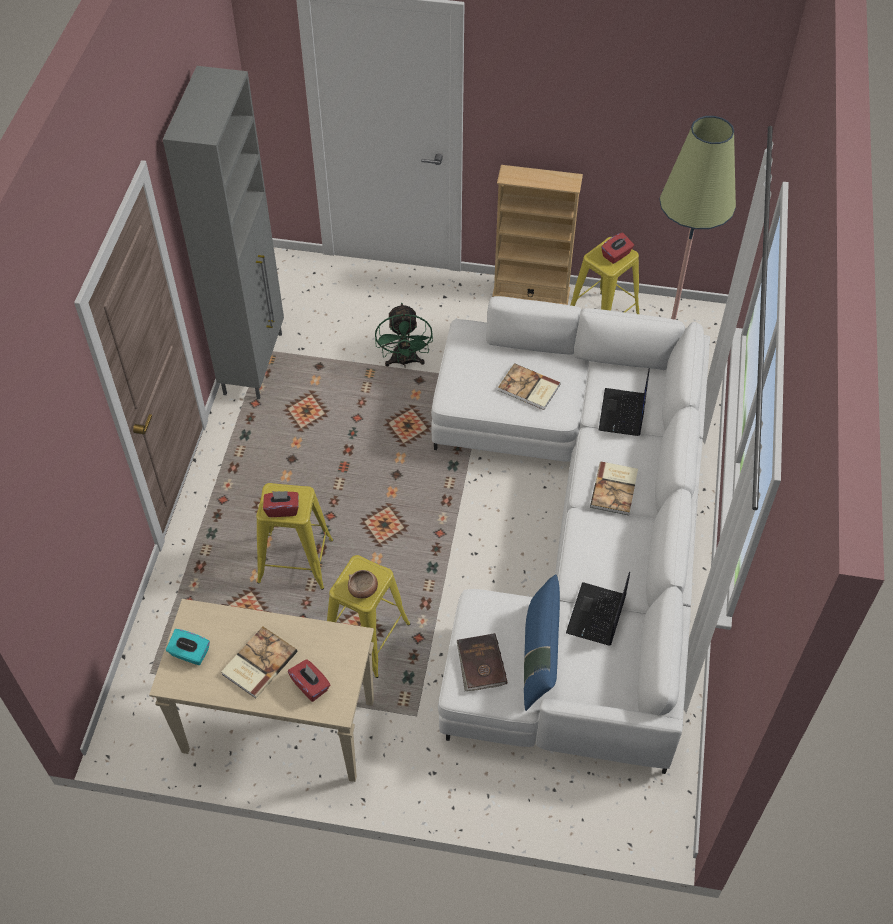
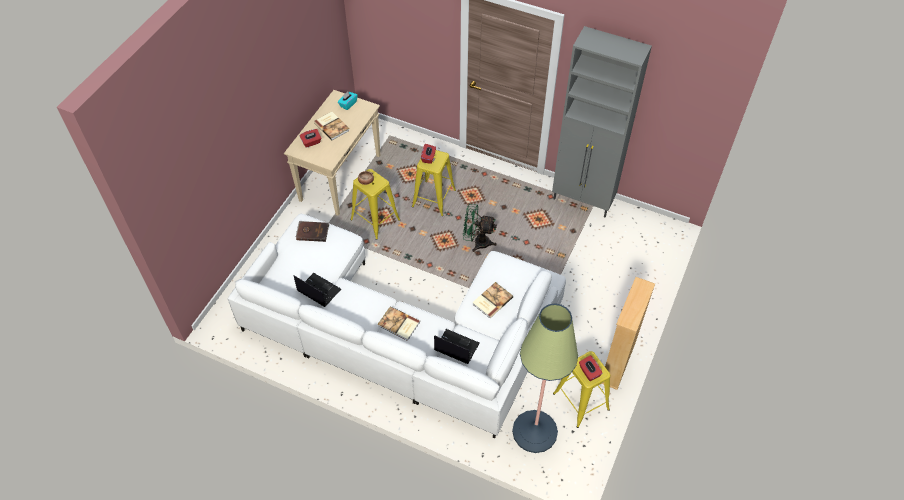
camera: 105 degrees right, 0 degrees up
(404, 362) = (567, 275): green fan -> green fan (477, 242)
(539, 656) = (305, 258): blue pillow -> none

